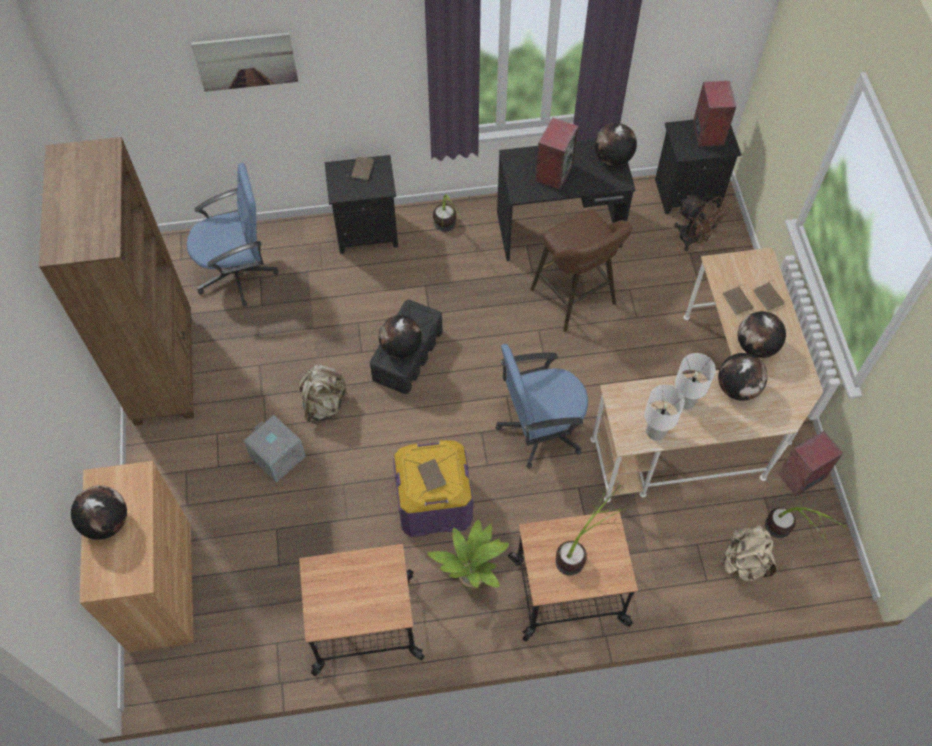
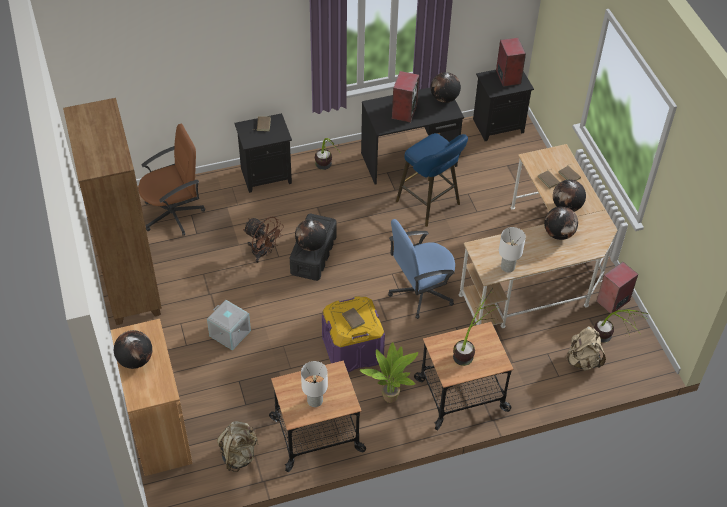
camera: 10 degrees left, 10 degrees down
(238, 273) = (174, 214): blue office chair -> brown office chair
(246, 61) = (183, 48): picture -> none
(324, 404) = (257, 294): beige backpack -> beige backpack (239, 455)
(576, 300) = (430, 205): brown stool -> blue stool
(686, 400) = (525, 245): white table lamp -> white table lamp (315, 400)
(694, 239) = (508, 156): brown fan -> brown fan (263, 253)

